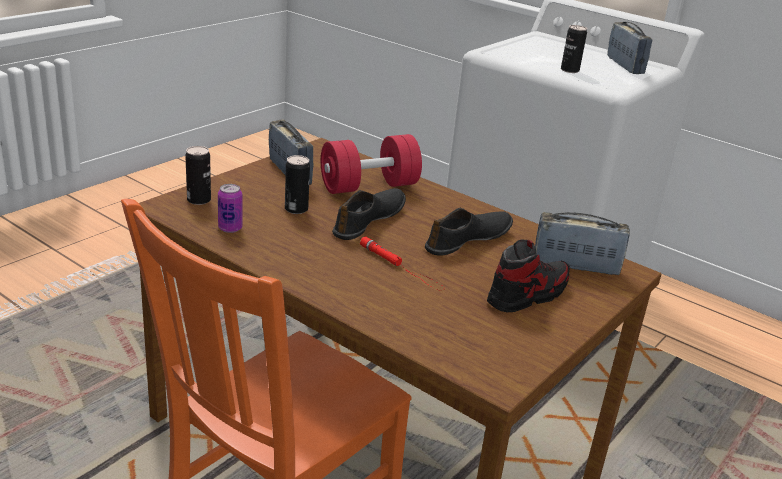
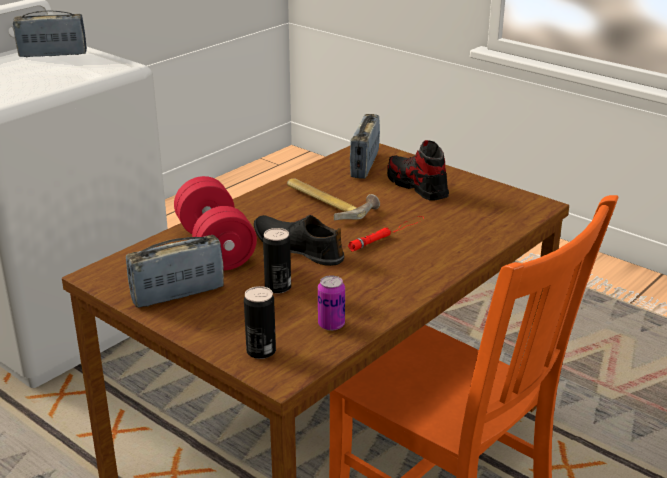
camera: 85 degrees left, 0 degrees up
(468, 240) = (329, 203): black shoe -> hammer
(569, 70) = (67, 76): can -> none

